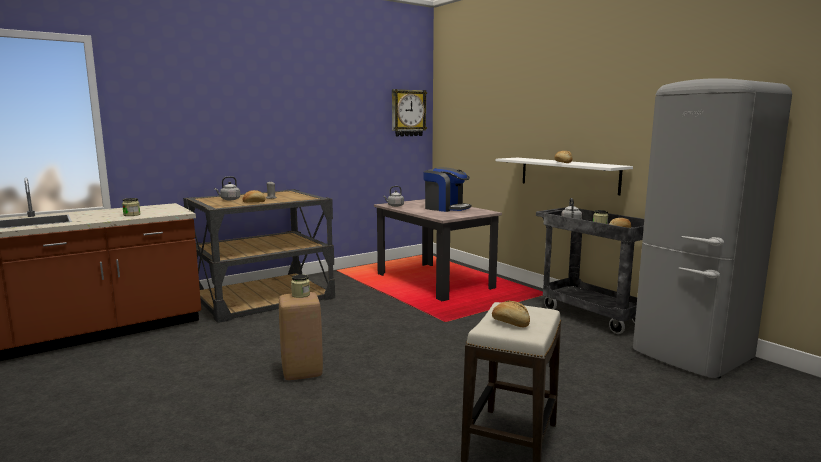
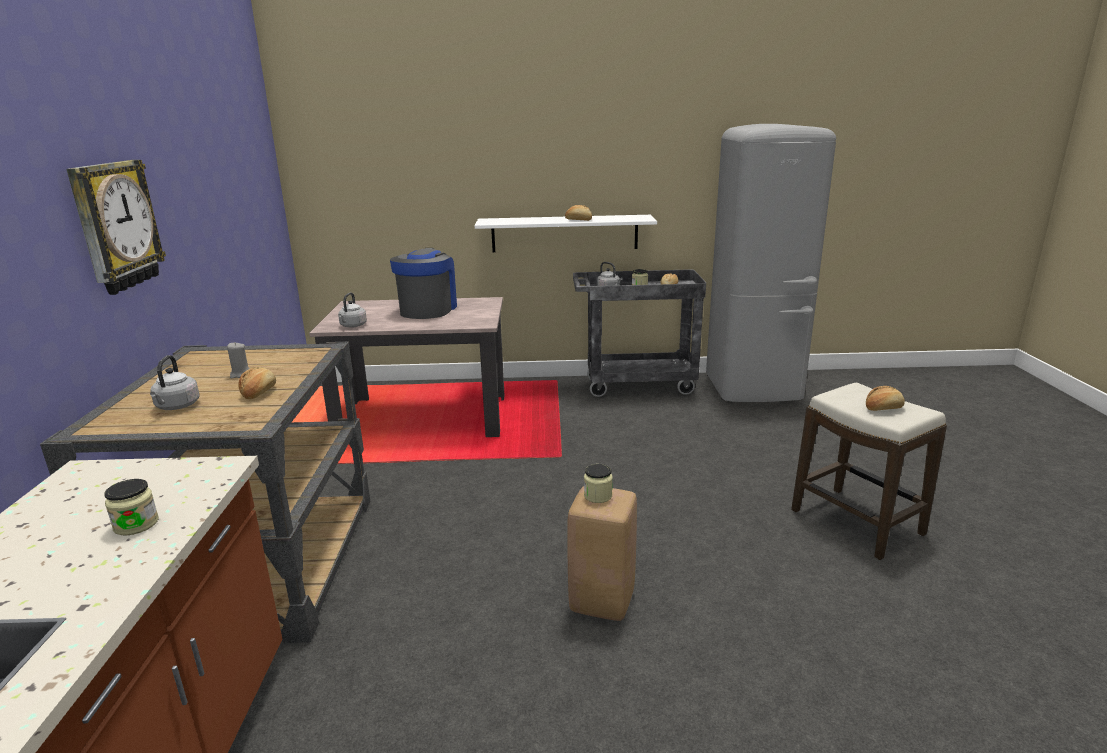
camera: 55 degrees left, 10 degrees up
(408, 113) = (259, 163): wall clock -> wall clock (115, 226)
(446, 208) = (428, 309): coffee machine -> coffee machine turned 60 degrees counterclockwise

